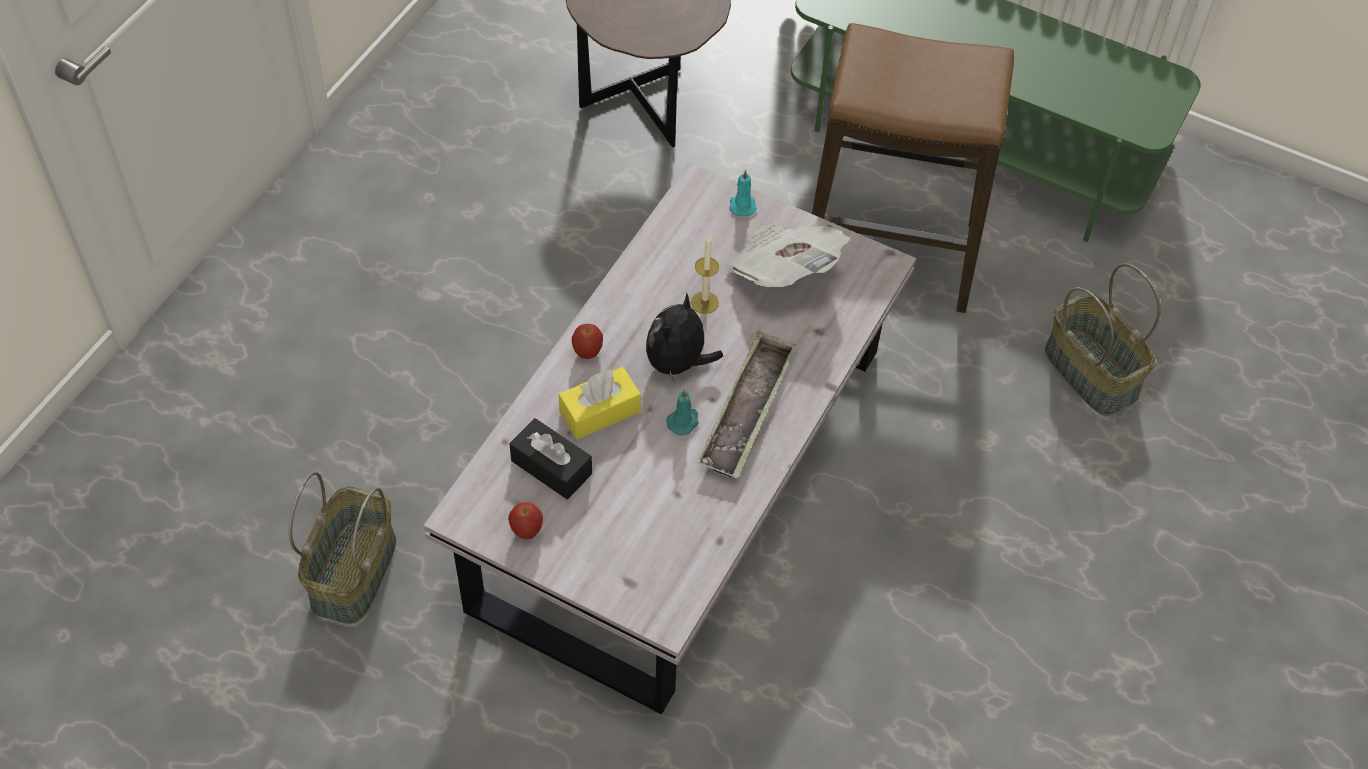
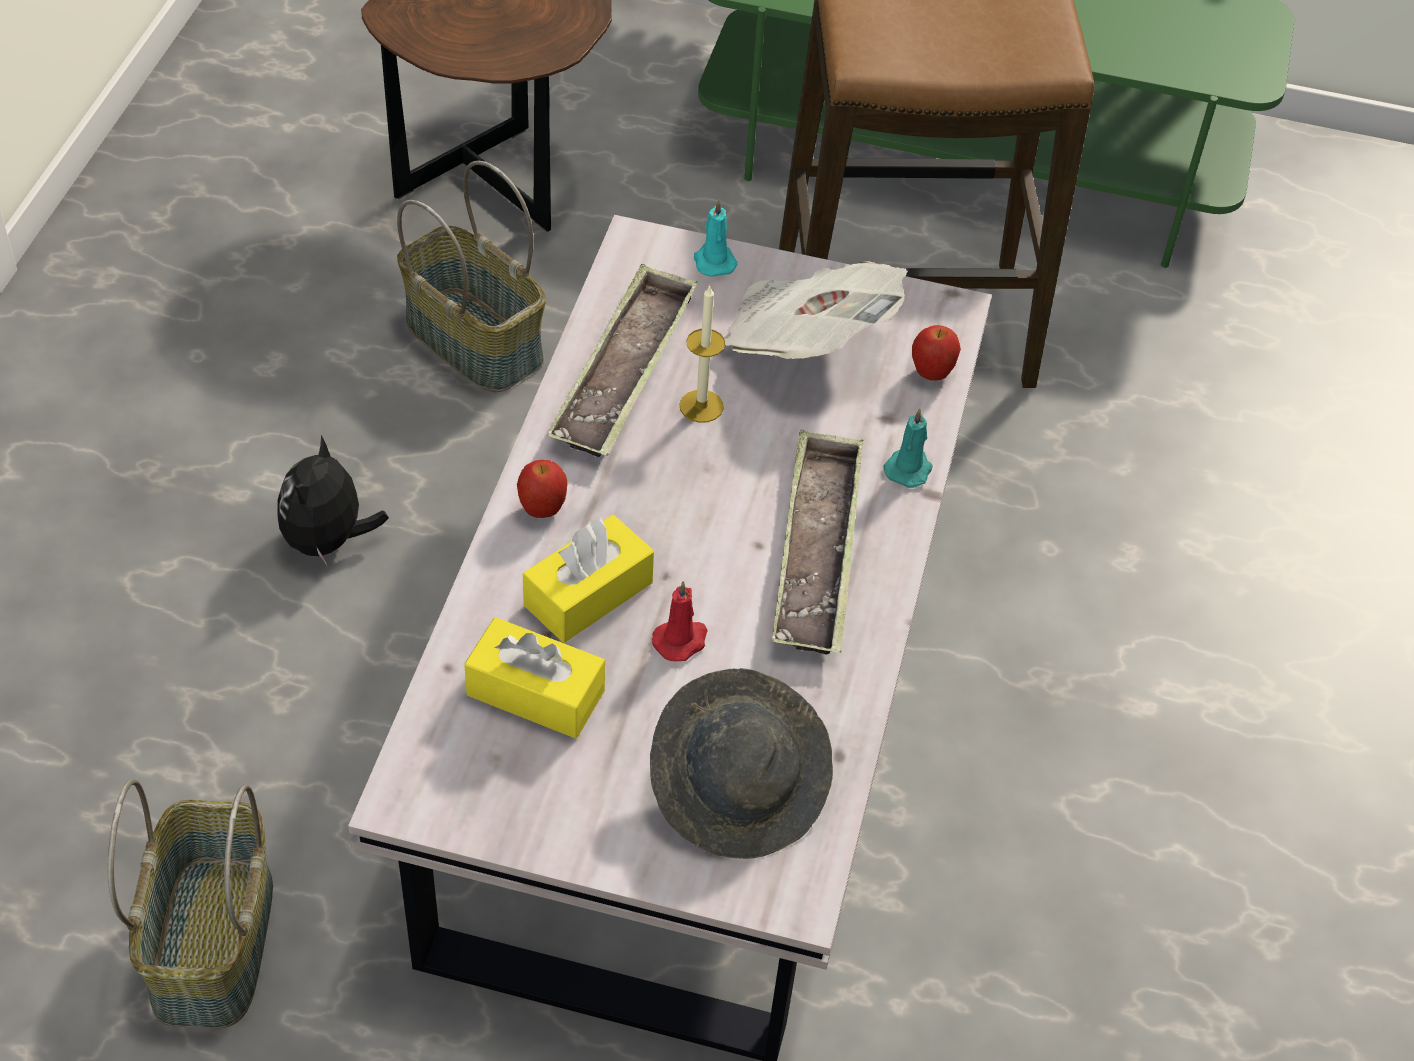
camera: 15 degrees left, 5 degrees down
(526, 531) = (524, 802): apple -> apple (931, 374)
(551, 467) = (535, 693): black tissue box -> yellow tissue box
(647, 451) = (681, 640): none -> red candle
(654, 548) = (740, 788): none -> grey hat
(664, 271) = (625, 371): none -> tray
(678, 364) = (689, 501): plush toy -> plush toy (328, 541)
(683, 421) = (724, 585): turquoise candle -> turquoise candle (909, 468)
(1092, 373) = (1238, 439): basket -> basket (477, 341)

